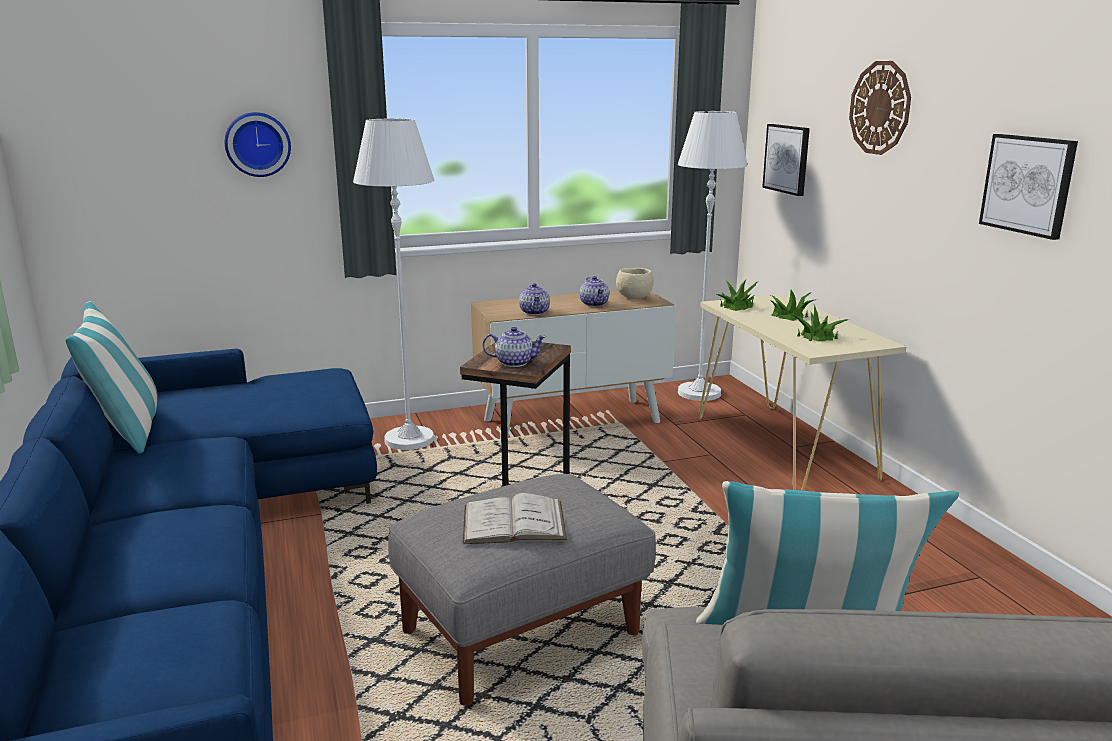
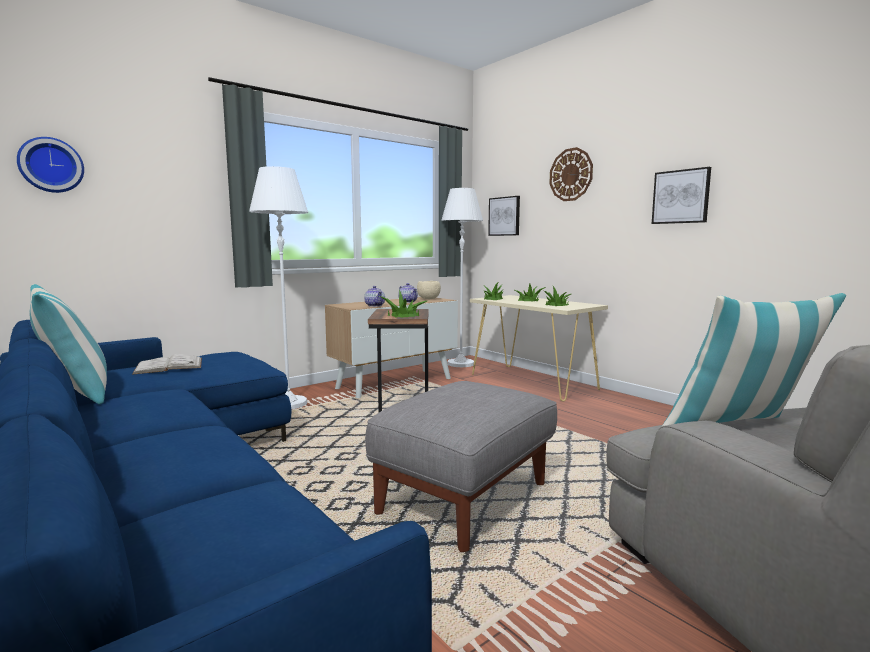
camera: 20 degrees left, 10 degrees down
(258, 144) = (167, 186): wall clock -> wall clock (51, 165)
(514, 362) = (403, 315): teapot -> potted plant
(514, 522) = (467, 402): white book -> white book (169, 366)

